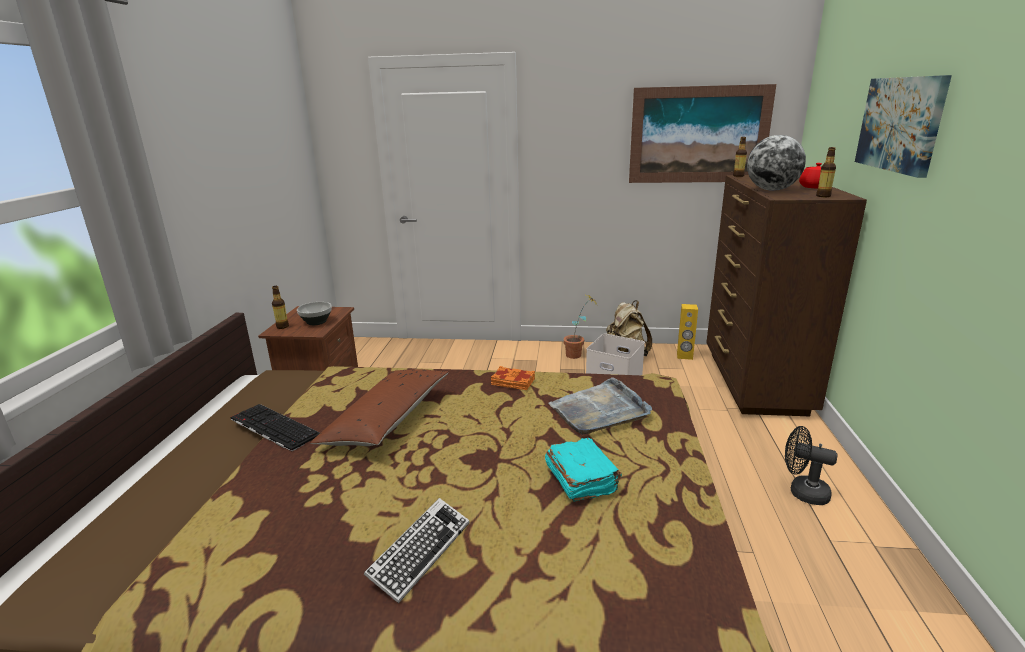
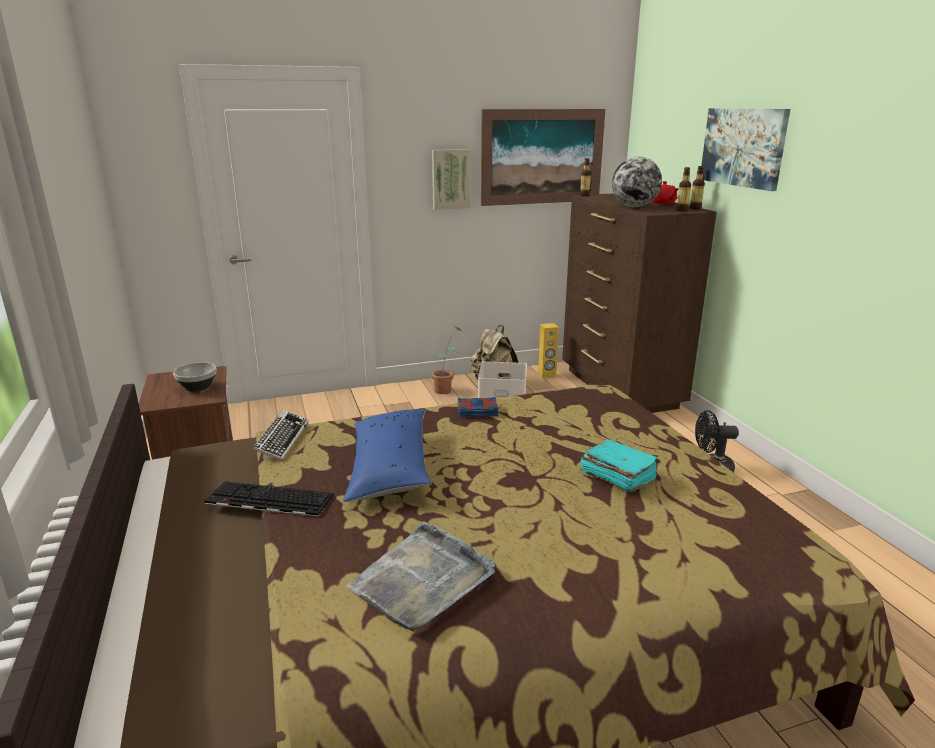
camera: 25 degrees left, 0 degrees up
(282, 327) = (158, 398): bottle -> bottle (695, 208)
(387, 420) = (389, 467): brown pillow -> blue pillow
(420, 552) = (544, 563): keyboard -> keyboard (282, 439)
(513, 382) = (477, 411): orange book -> blue book
(599, 156) = (450, 179): none -> picture
(599, 410) = (578, 420): grey tray -> grey tray (422, 580)

